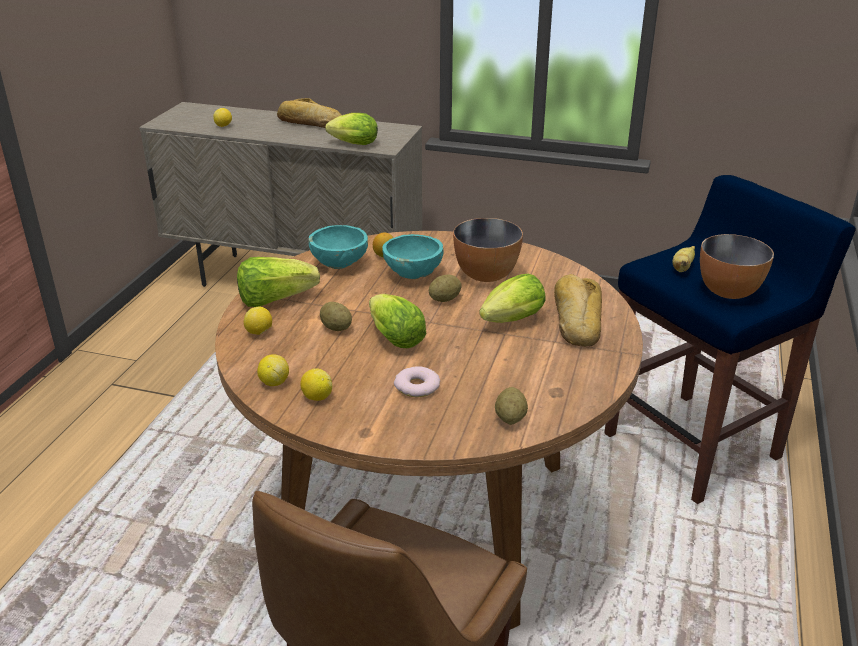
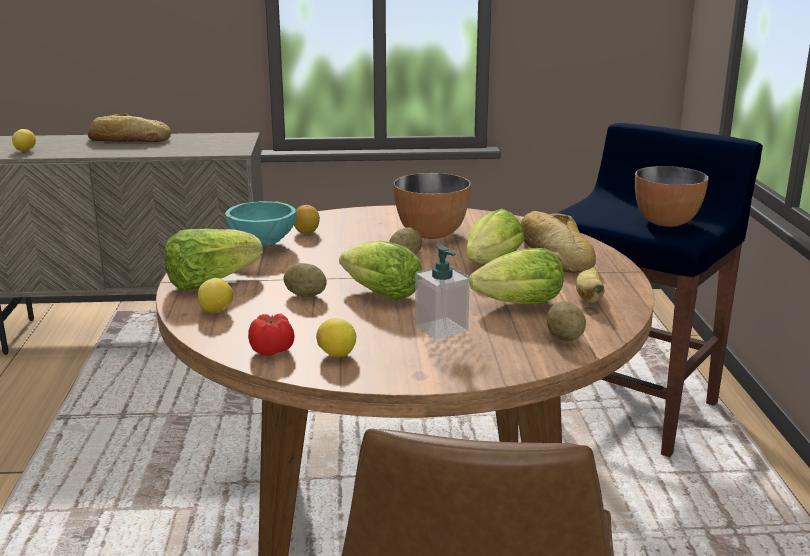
camera: 20 degrees left, 10 degrees down
(274, 382) = (273, 350): lemon -> tomato
(351, 144) = (193, 151): lettuce -> lettuce (514, 305)
(412, 275) = (352, 243): turquoise bowl -> none
(417, 386) = (441, 328): donut -> soap dispenser
(682, 268) = (608, 211): banana -> banana (589, 298)

